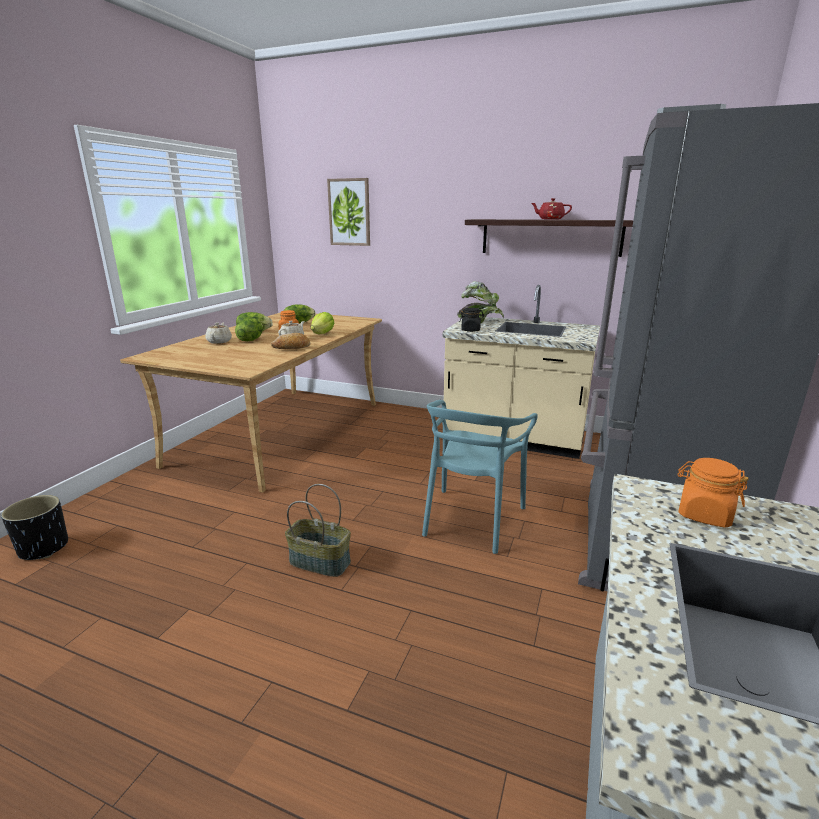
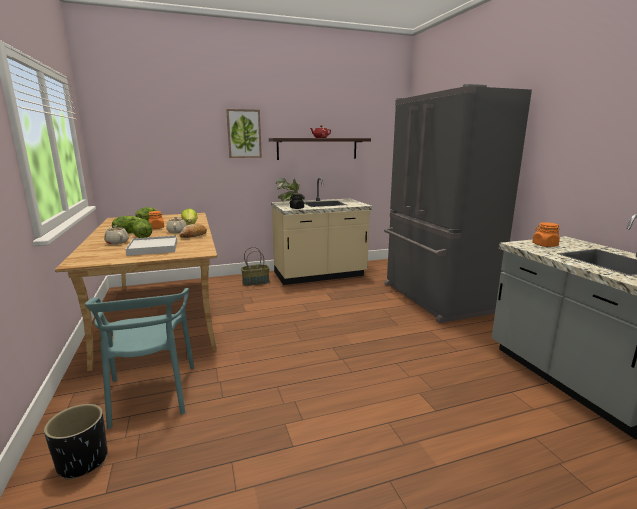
camera: 40 degrees left, 5 degrees down
(226, 355) = (153, 248): none -> white tray
(321, 561) = (319, 365): basket -> basket (256, 282)
(349, 212) = (170, 133): picture -> picture (244, 134)
(471, 519) = (359, 316): turquoise chair -> turquoise chair (151, 394)

